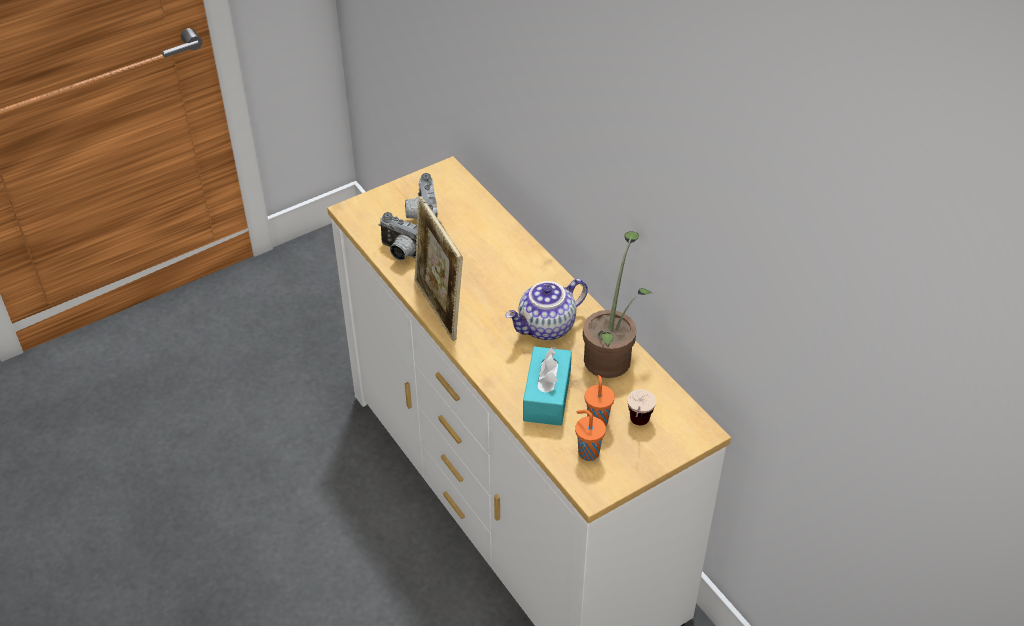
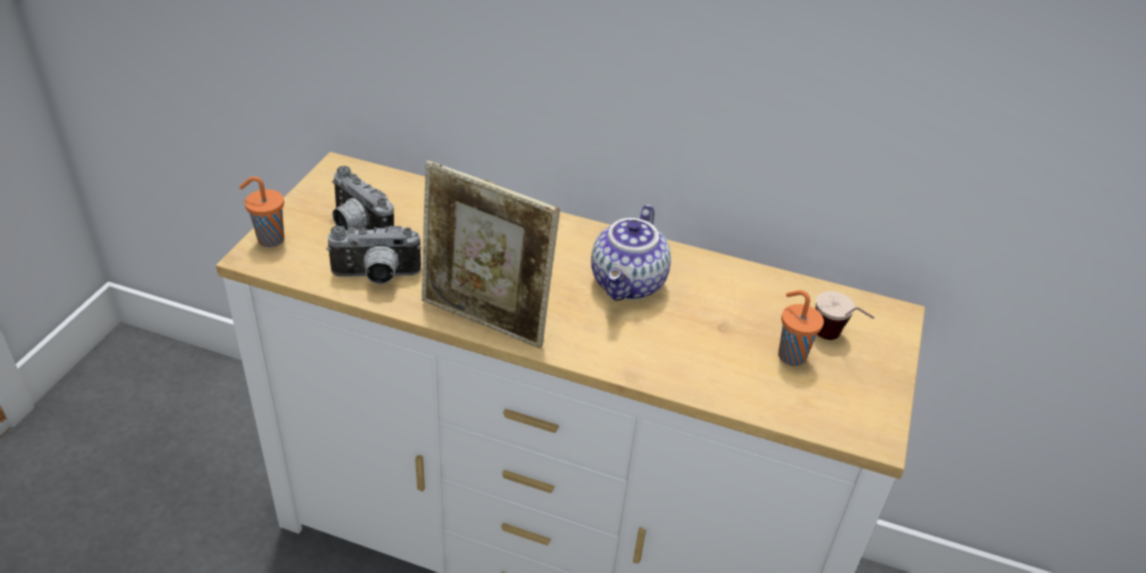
camera: 40 degrees left, 5 degrees down
(547, 396) = (711, 357): turquoise tissue box -> none
(587, 452) = (820, 396): orange cup -> orange cup (269, 239)
(611, 355) = (726, 281): potted plant -> none

